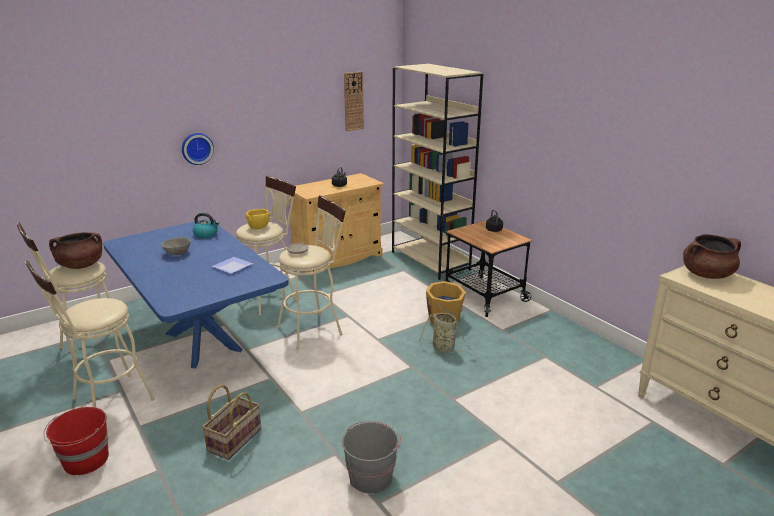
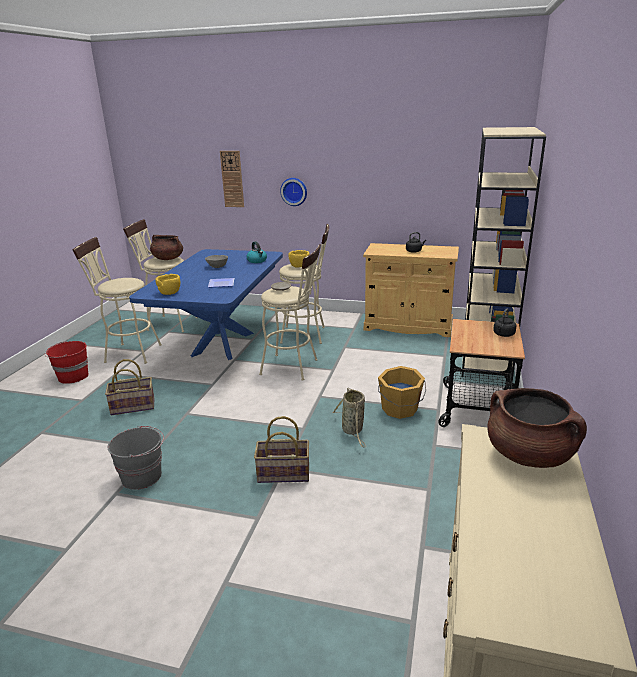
camera: 50 degrees right, 0 degrees up
(200, 294) = (170, 292): none -> yellow bowl
(353, 101) = (460, 167): wall clock -> wall clock (232, 179)
(460, 402) = (283, 474): none -> basket

